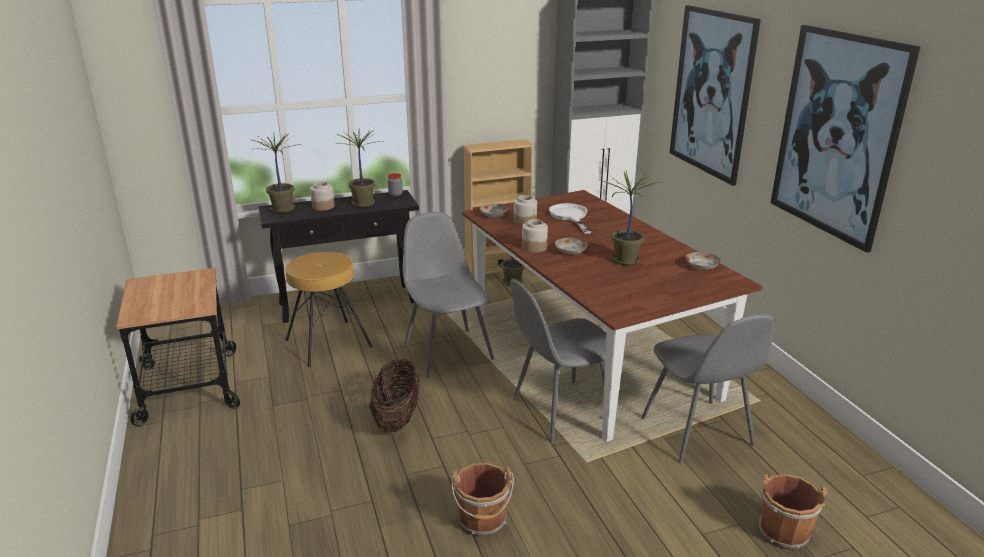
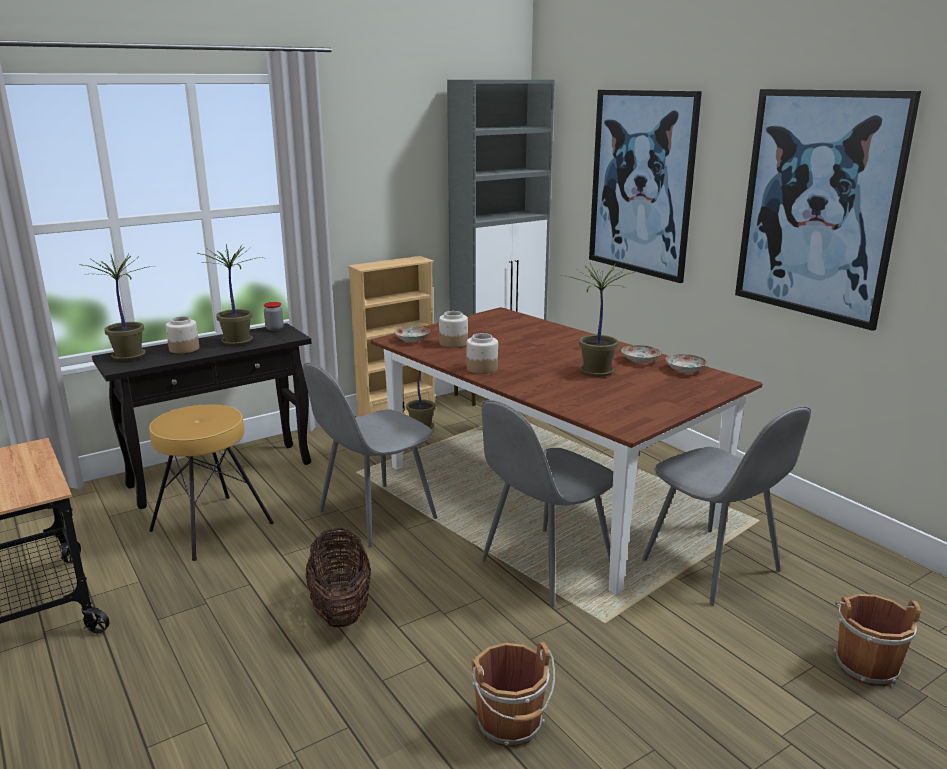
camera: 15 degrees left, 5 degrees down
(447, 351) = (374, 516): grey chair -> grey chair turned 90 degrees counterclockwise
(570, 216) = (503, 334): white frying pan -> none
(571, 251) = (528, 368): plate -> plate (640, 360)

